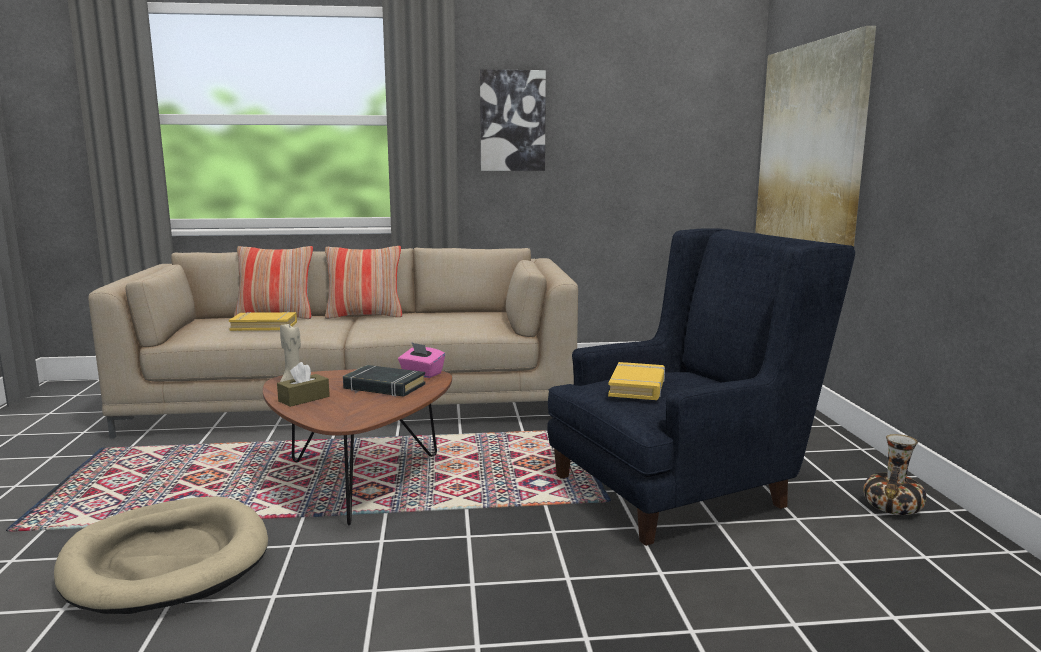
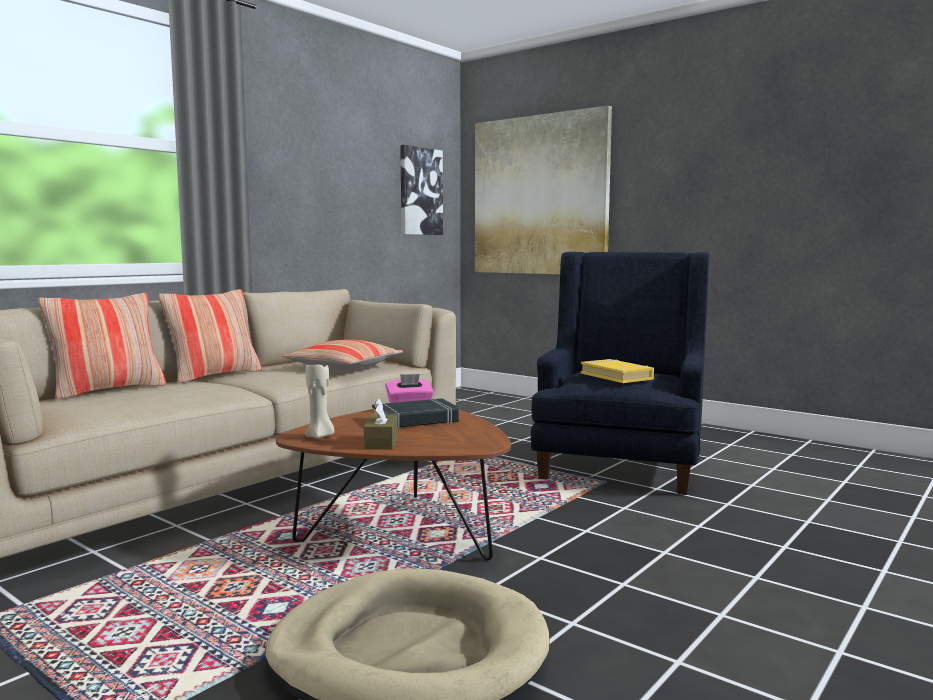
camera: 45 degrees left, 5 degrees down
(264, 326) = (140, 397): yellow book -> none
(453, 325) = (344, 367): none -> pillow
(512, 121) = (288, 160): picture -> picture (420, 191)
(892, 507) = (729, 439): vase -> none

